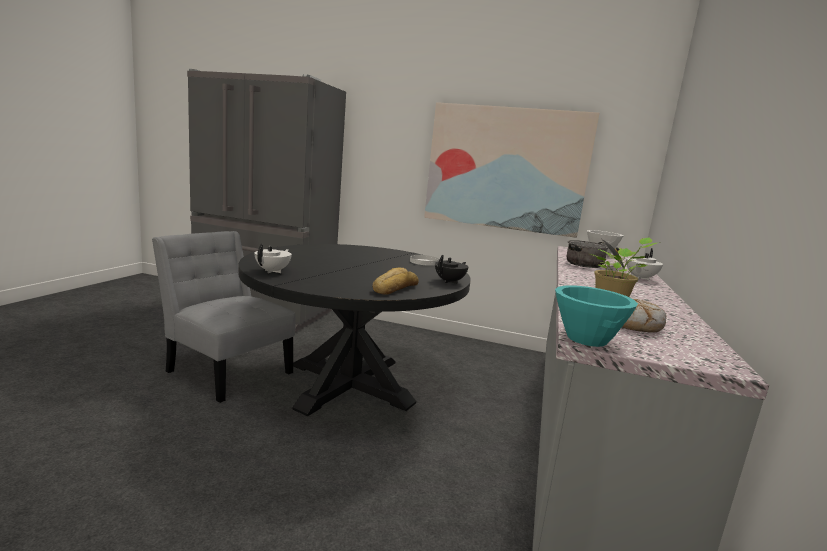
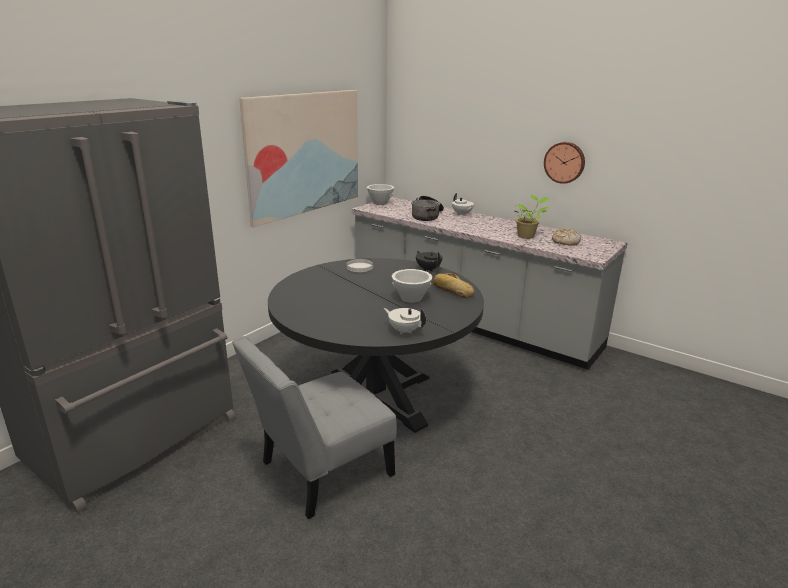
camera: 70 degrees left, 10 degrees up
(356, 274) = (411, 298): none -> white bowl
(587, 339) = (593, 256): turquoise bowl -> none
(750, 193) = (564, 162): none -> wall clock

